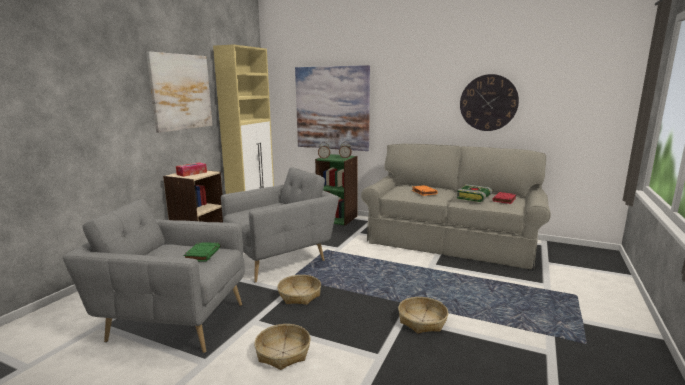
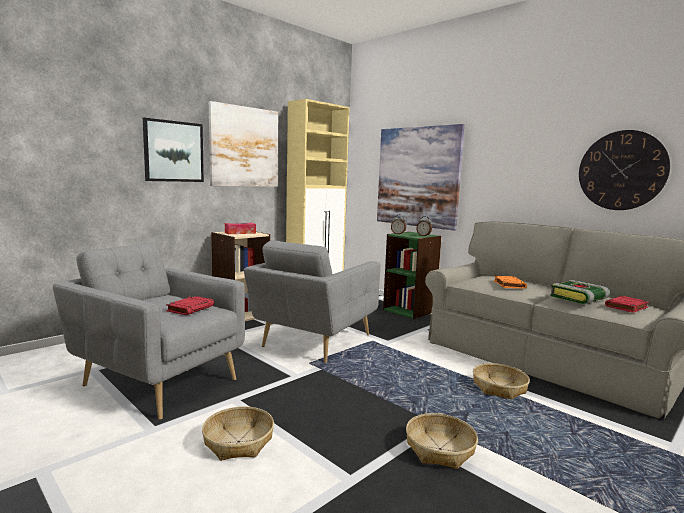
camera: 20 degrees right, 5 degrees down
(120, 104) = (173, 151): none -> picture
(202, 254) = (191, 308): green book -> red book
(281, 259) = (314, 341): grey armchair -> grey armchair turned 135 degrees clockwise
(299, 295) = (305, 383): basket -> basket (499, 388)

